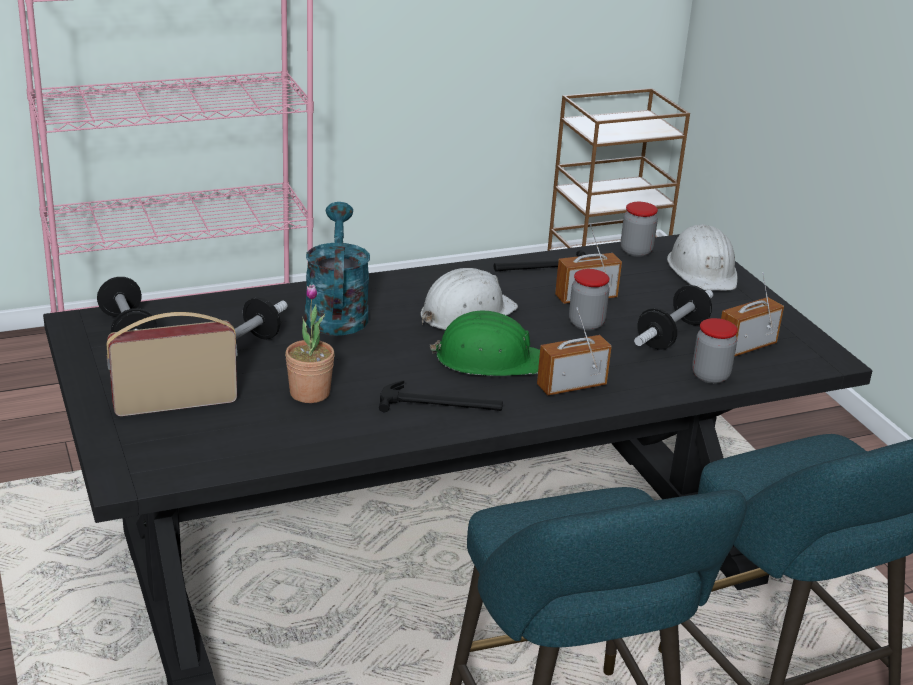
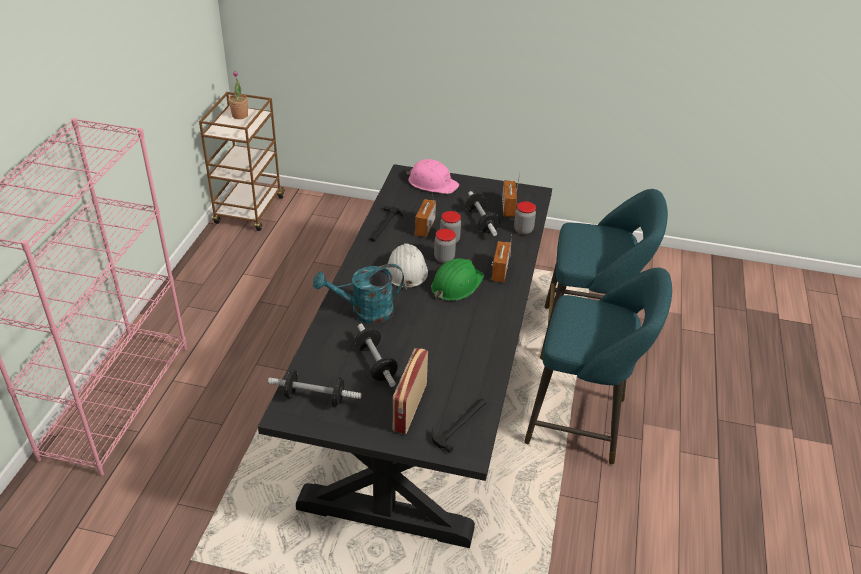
camera: 55 degrees left, 10 degrees up
(310, 393) = (439, 355): potted plant -> potted plant (240, 115)
(336, 312) = (364, 312): turquoise watering can -> turquoise watering can turned 45 degrees counterclockwise
(441, 404) = (484, 317): hammer -> hammer (460, 423)
(636, 251) = (395, 191): jar -> jar (444, 258)
(703, 270) = (432, 183): white hard hat -> pink hard hat

